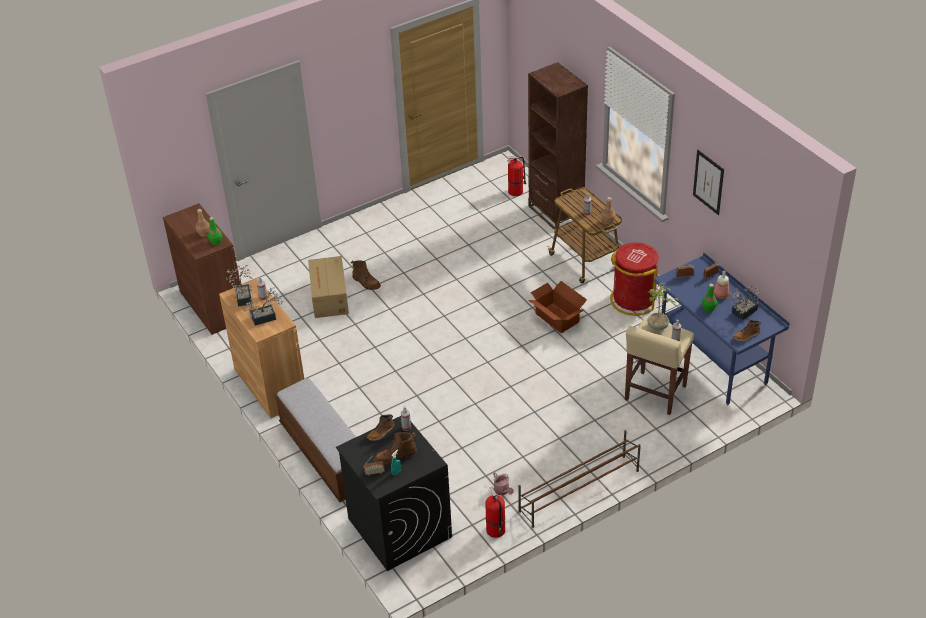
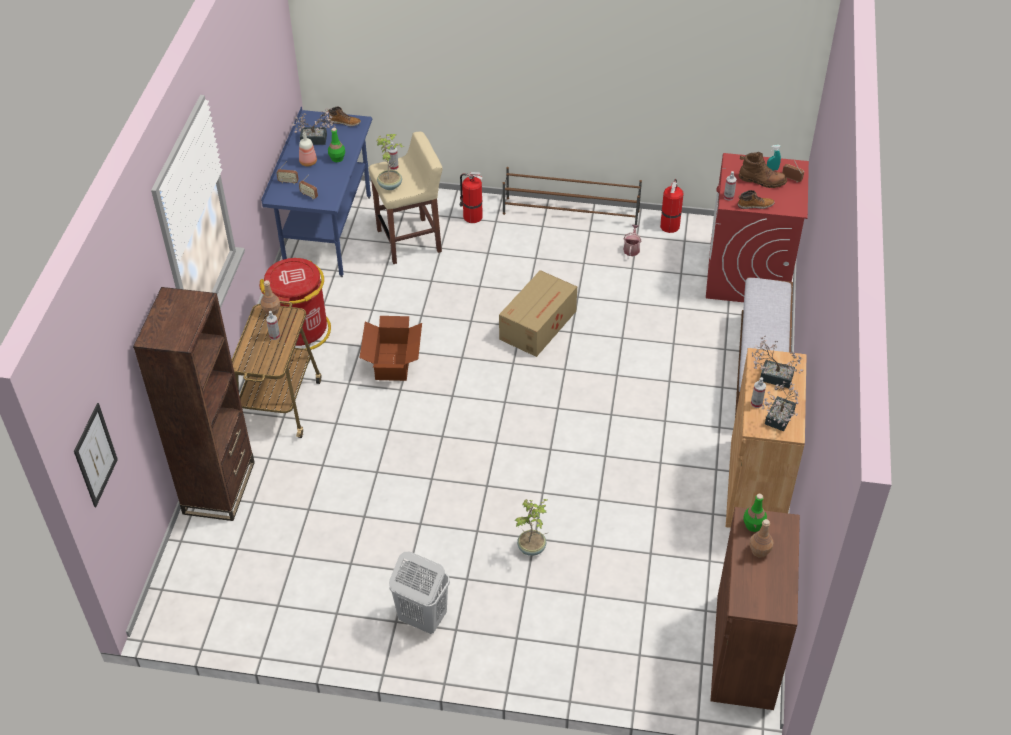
camera: 140 degrees left, 5 degrees up
(329, 297) = (594, 558): cardboard box -> cardboard box (539, 324)
(366, 282) = (532, 548): brown boot -> potted plant
(387, 227) = (422, 618): none -> white laundry basket
(399, 527) = (747, 274): black washing machine -> red washing machine
(516, 191) = (215, 555): fire extinguisher -> fire extinguisher (471, 216)
(708, 182) = (242, 119): picture -> picture (95, 455)

